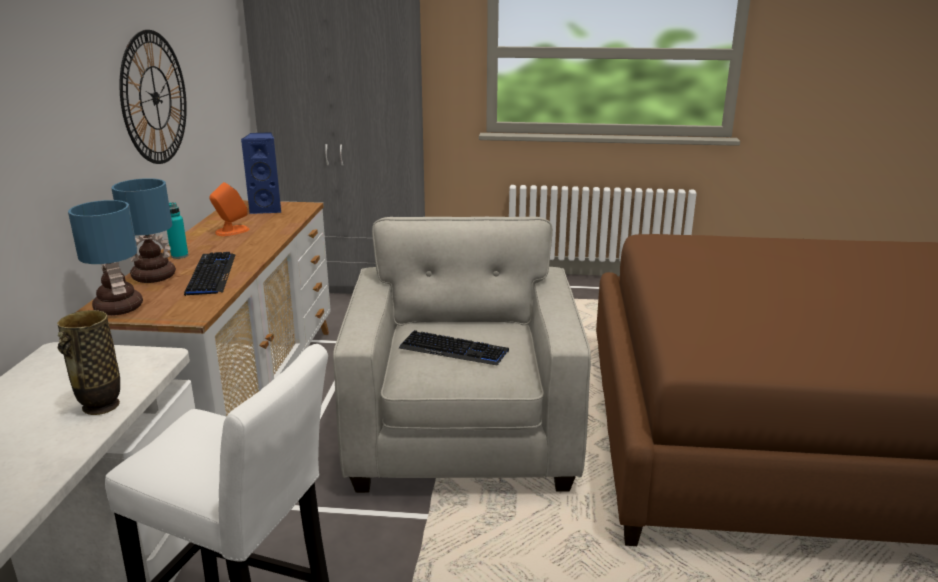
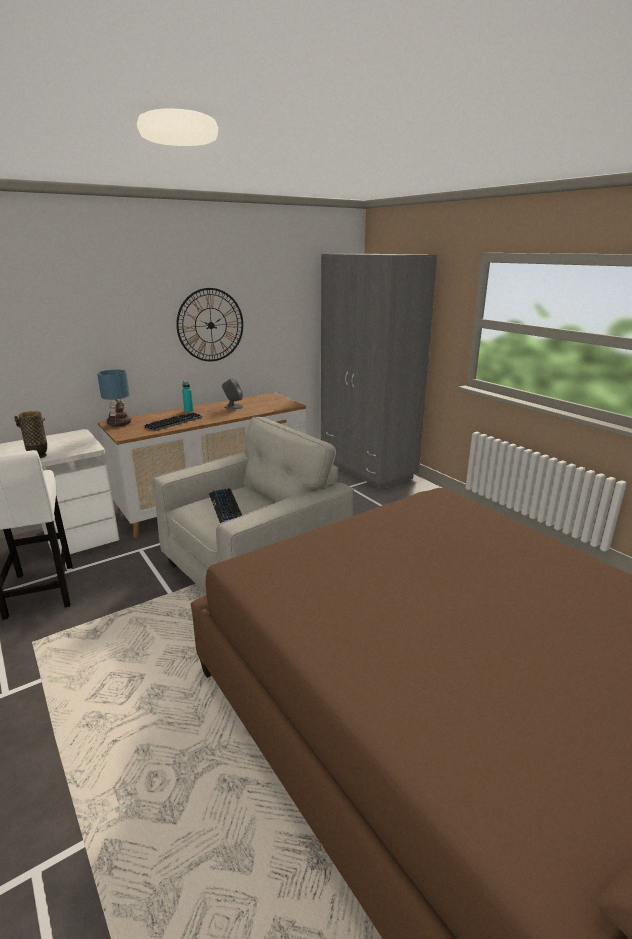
camera: 50 degrees right, 0 degrees up
(155, 276) = (160, 416): table lamp -> none
(231, 231) = (233, 406): orange speaker -> grey speaker
(267, 209) = (274, 401): blue speaker -> none

